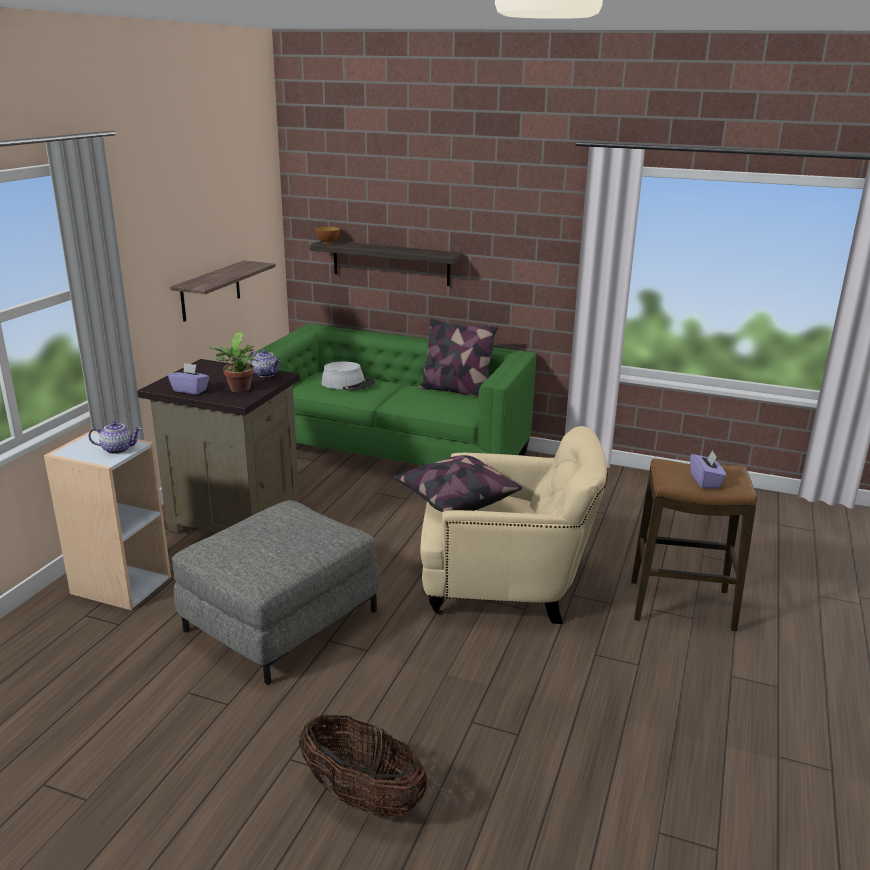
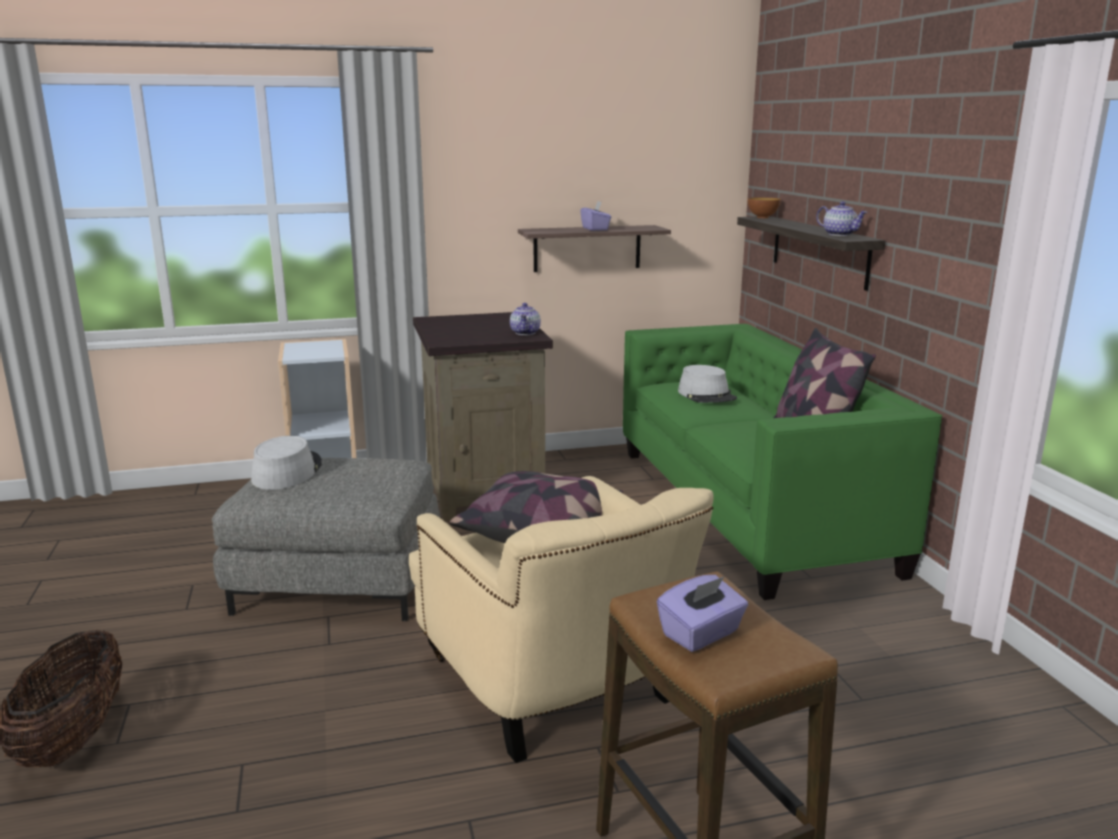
camera: 55 degrees right, 5 degrees down
(118, 449) = (318, 353): teapot -> teapot (840, 234)
(190, 390) = (440, 326): purple tissue box -> purple tissue box (595, 229)
(236, 551) = (287, 472): none -> grey hat
(239, 390) = (468, 336): potted plant -> none

